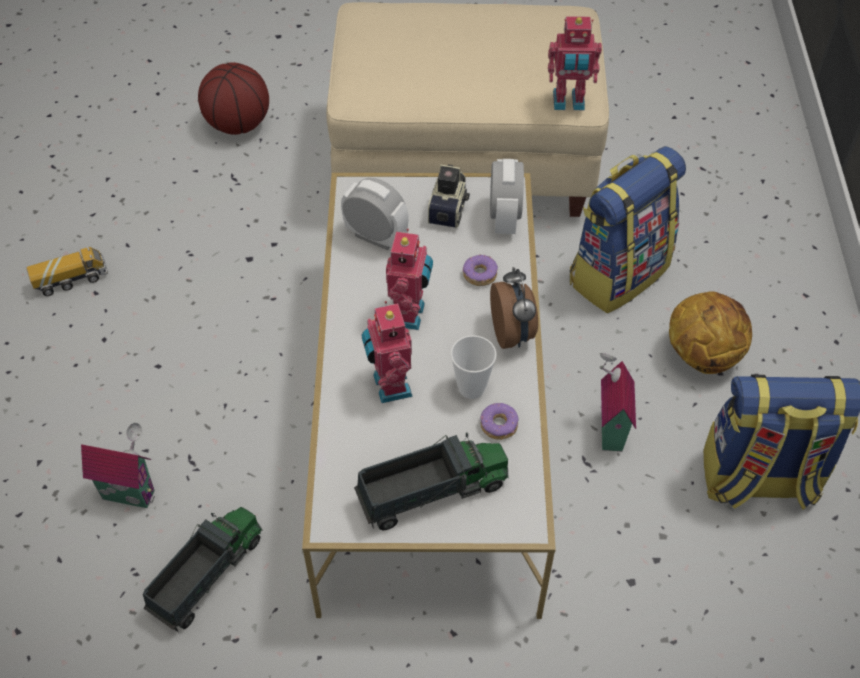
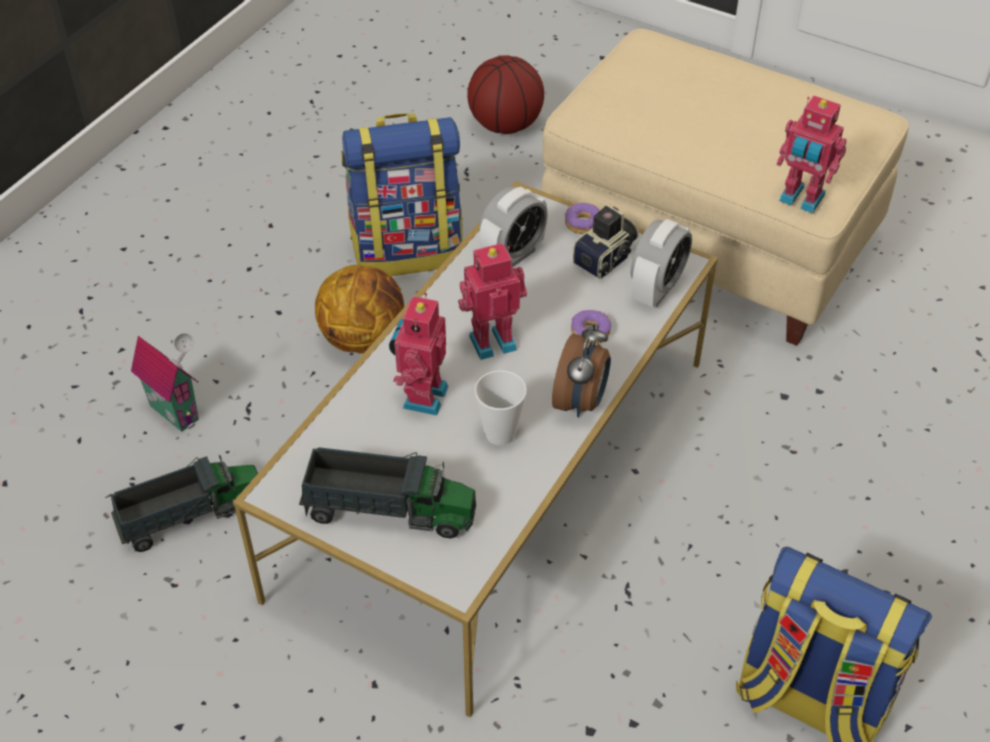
camera: 30 degrees right, 5 degrees down
(72, 280) = (258, 206): toy truck -> none
(375, 237) = (513, 256): alarm clock -> alarm clock turned 75 degrees clockwise
(409, 315) = (491, 340): toy robot -> toy robot turned 150 degrees counterclockwise
(499, 425) = (501, 480): donut -> donut (583, 224)
(608, 430) = (674, 570): toy house -> none
(618, 273) = (799, 419): backpack -> backpack (408, 250)
(702, 354) = (837, 542): basketball -> basketball (364, 337)

